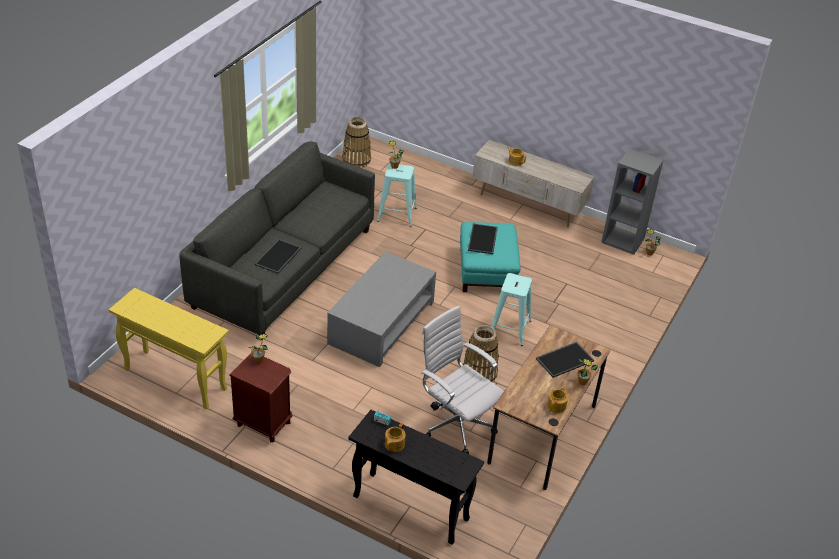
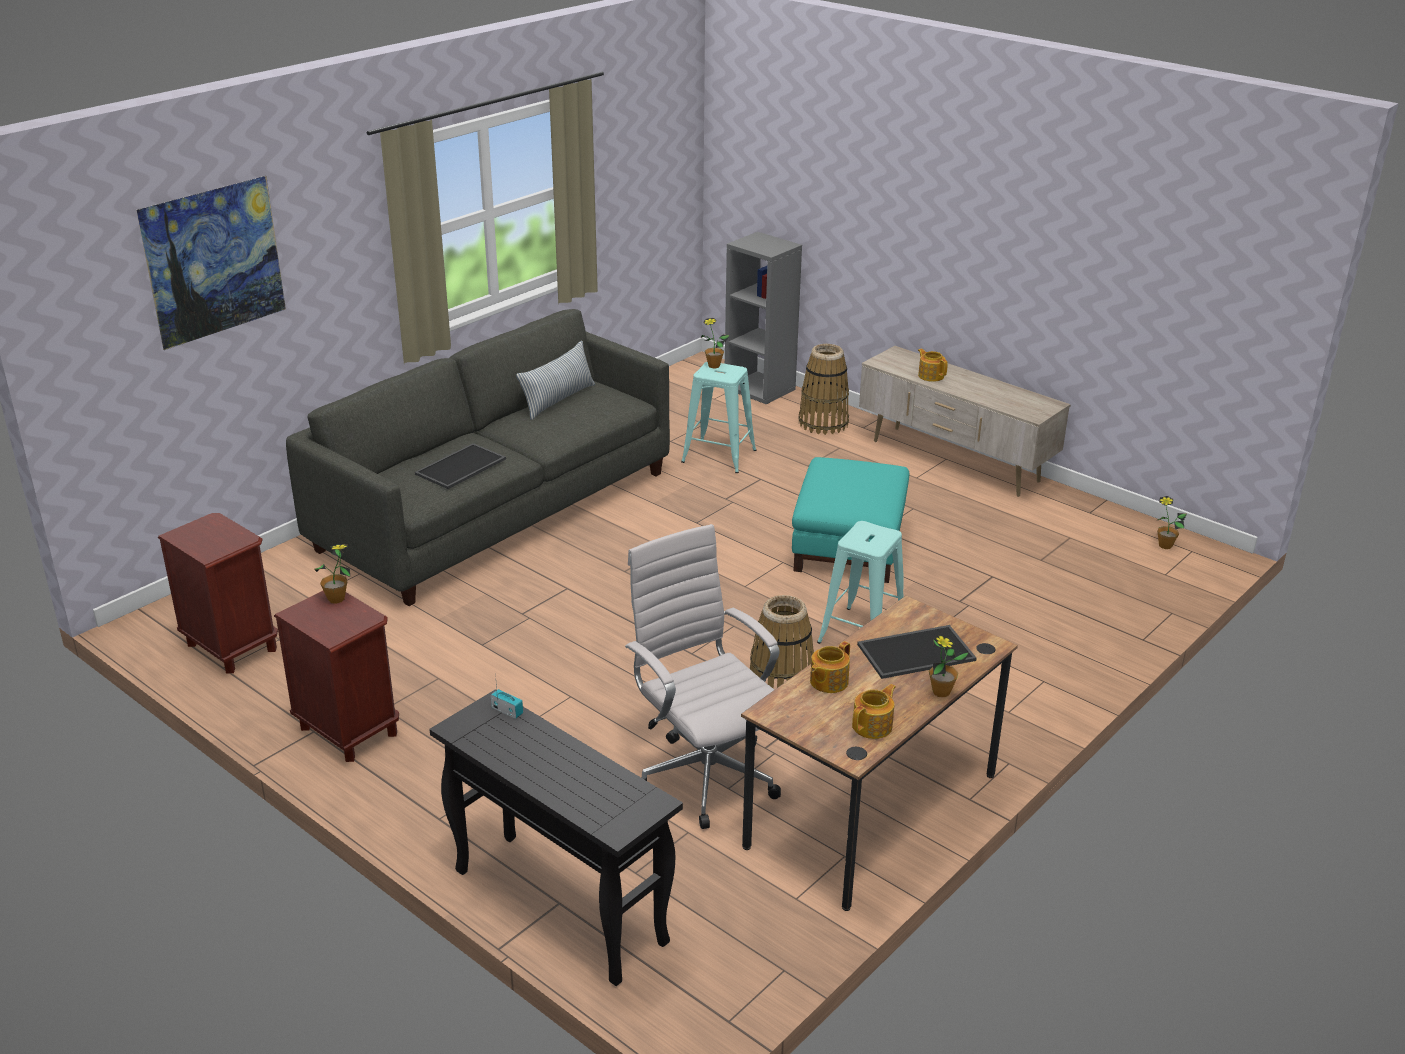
camera: 15 degrees right, 10 degrees down
(145, 183) = (220, 296): none -> picture
(174, 379) = (231, 647): yellow console table -> brown nightstand
(312, 200) = (558, 400): none -> pillow
(356, 160) = (680, 383): basket -> basket (823, 423)
(381, 323) = (629, 602): grey coffee table -> none
(394, 444) = (512, 751): teapot -> teapot (828, 682)
(483, 239) = (840, 480): tray -> none
(623, 240) = (1118, 523): grey bookcase -> grey bookcase (760, 388)

